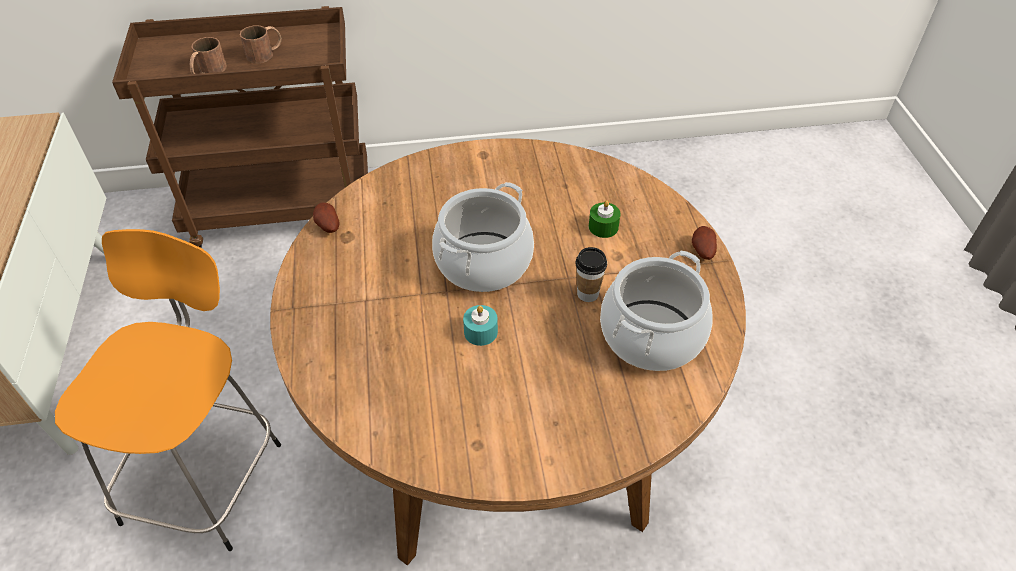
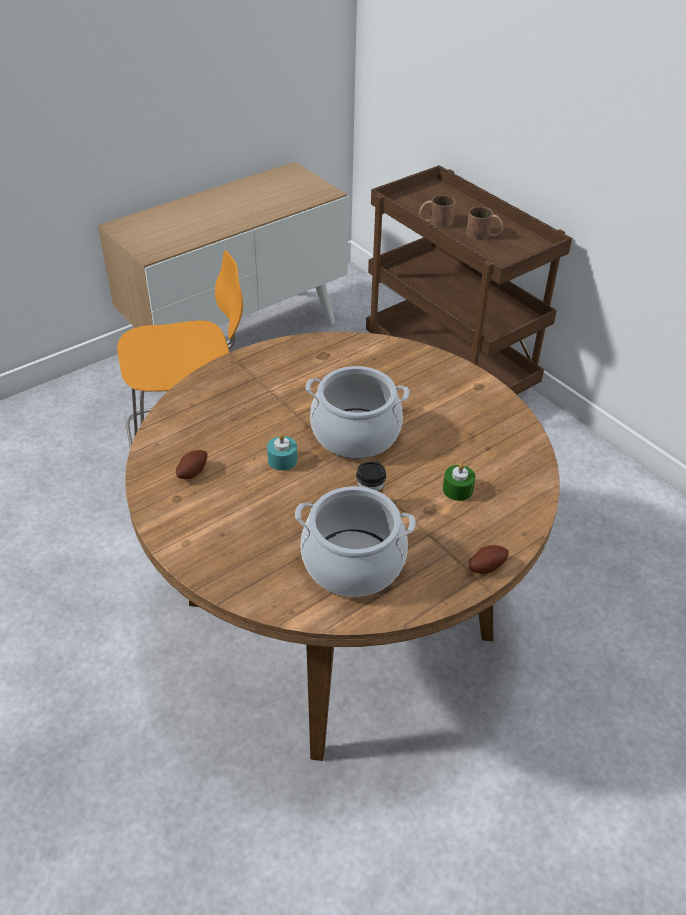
camera: 60 degrees right, 5 degrees down
(327, 226) = (325, 342): potato -> potato (192, 472)

